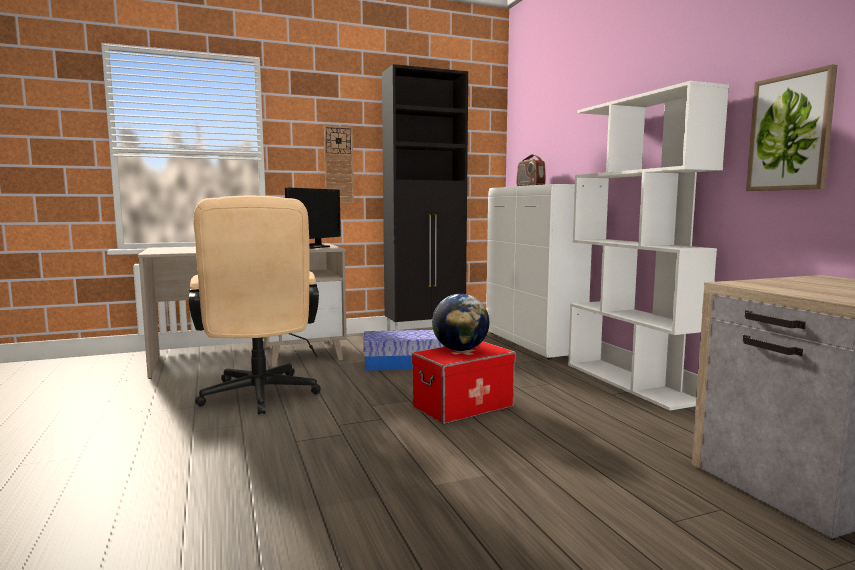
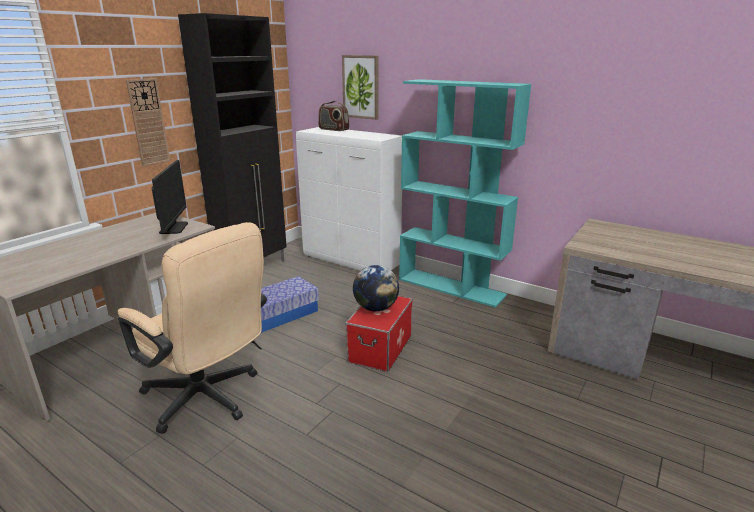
camera: 35 degrees left, 15 degrees up
(630, 382) = (452, 287): white bookcase -> turquoise bookcase
(790, 133) = (573, 126): picture -> picture (361, 87)

